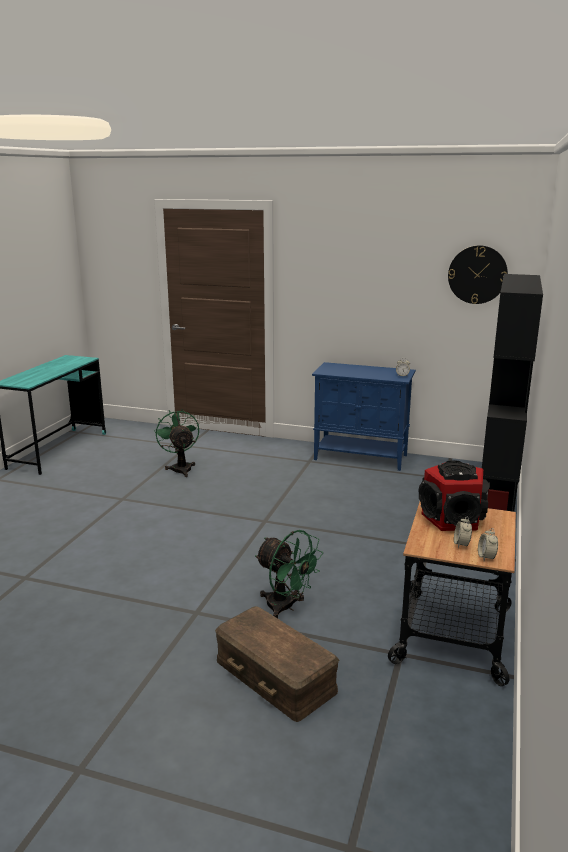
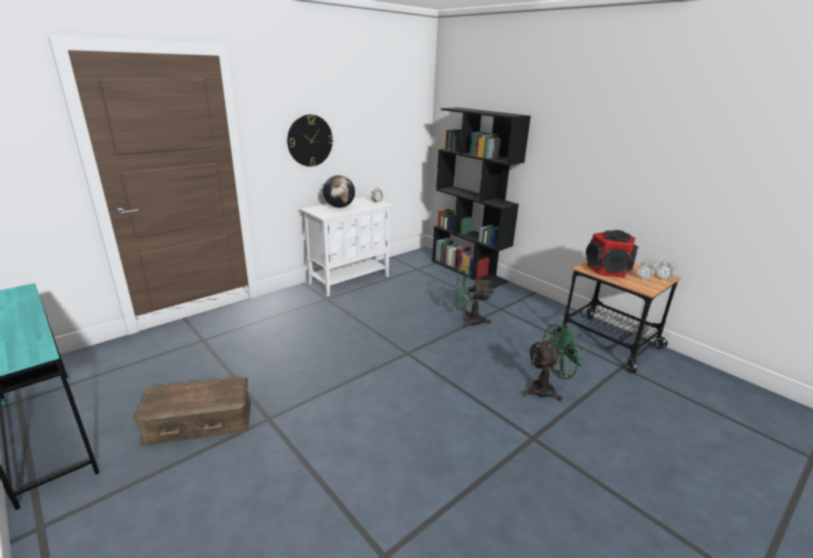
camera: 60 degrees left, 5 degrees up
(180, 468) = (247, 360): green fan -> green fan (468, 320)
(274, 676) = (636, 427): brown storage box -> brown storage box (198, 422)
(356, 369) = (339, 207): none -> globe
(361, 457) = (350, 279): blue cabinet -> white cabinet
(477, 274) = (399, 112): wall clock -> wall clock (310, 140)

